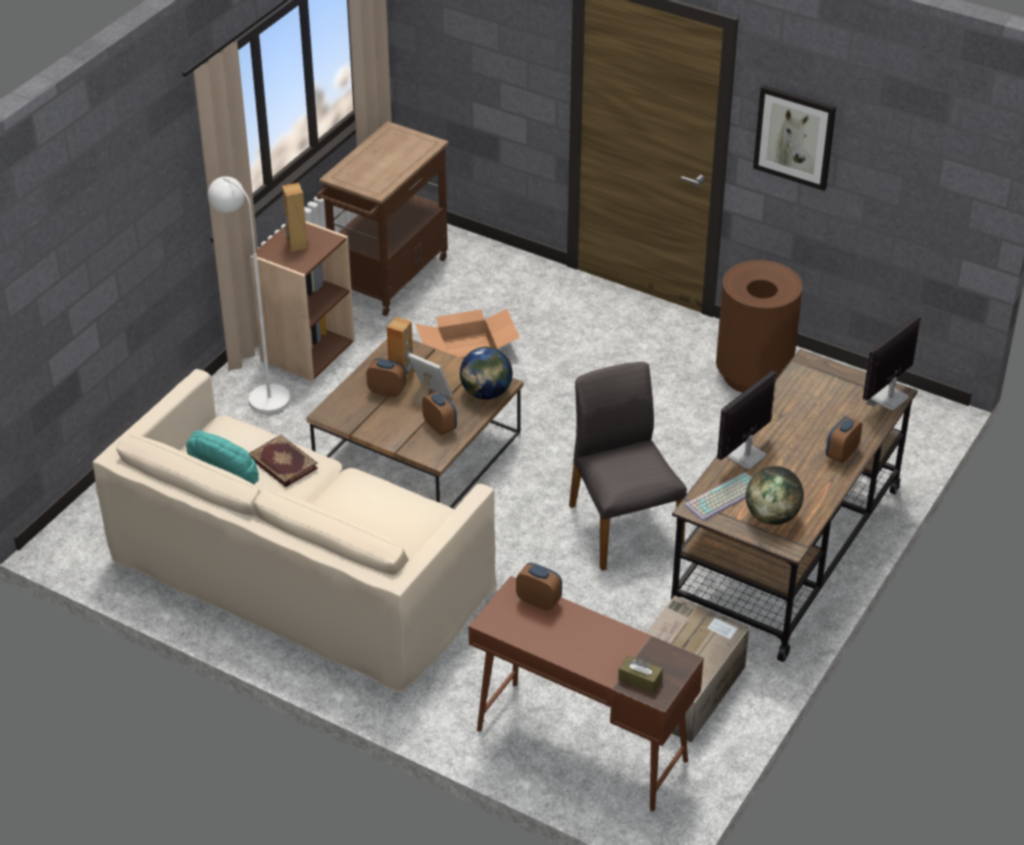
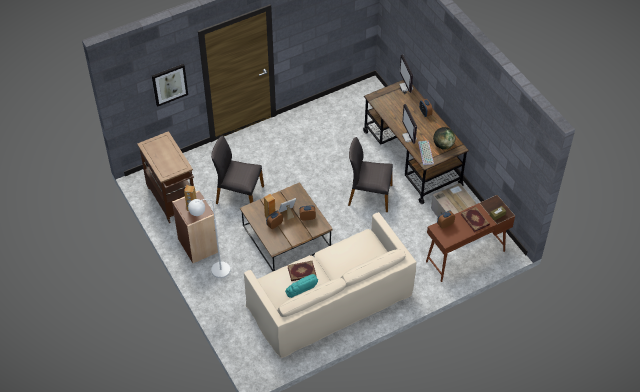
camera: 60 degrees left, 10 degrees up
(468, 351) = (239, 195): cardboard box -> grey chair
(486, 393) = (298, 195): globe -> none
(594, 646) = (475, 219): none -> book
(753, 375) = (317, 121): brown trash can -> none
(795, 136) = (299, 30): picture -> picture (169, 84)

